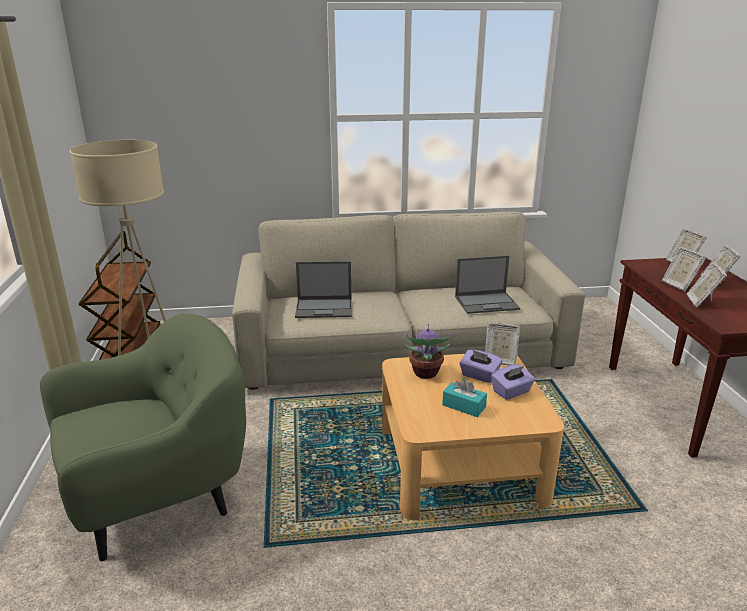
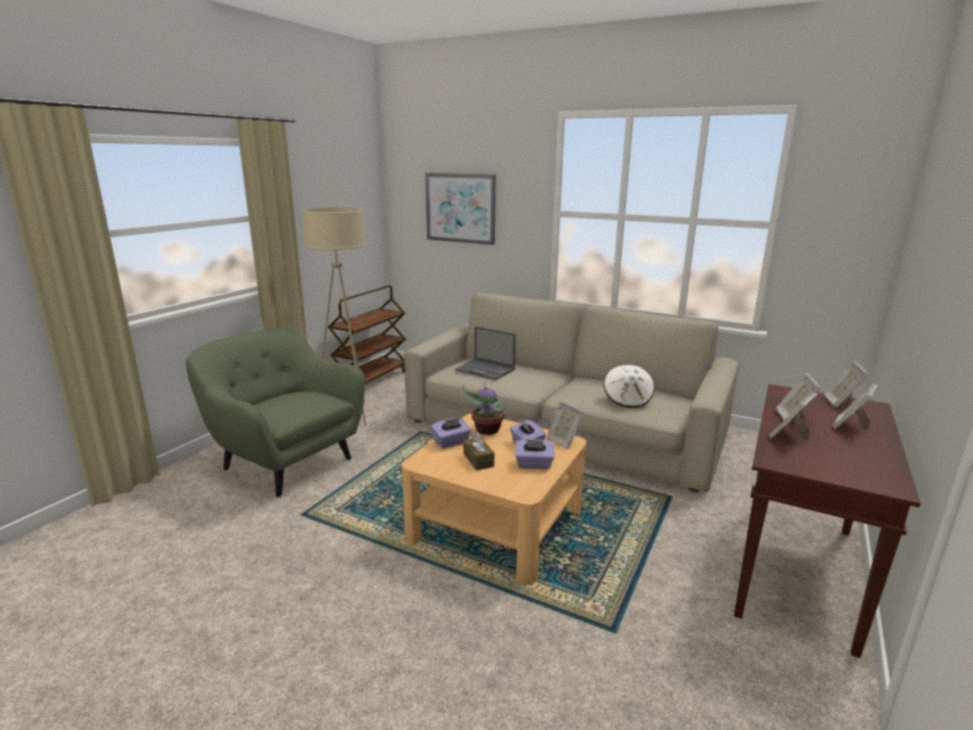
camera: 35 degrees right, 5 degrees down
(158, 496) = (285, 462): green armchair -> green armchair turned 150 degrees counterclockwise
(206, 121) = (460, 208): none -> picture
(414, 398) = (451, 442): none -> purple tissue box
(464, 406) = (478, 460): turquoise tissue box -> brown tissue box
(487, 303) = (627, 400): laptop -> white hat

